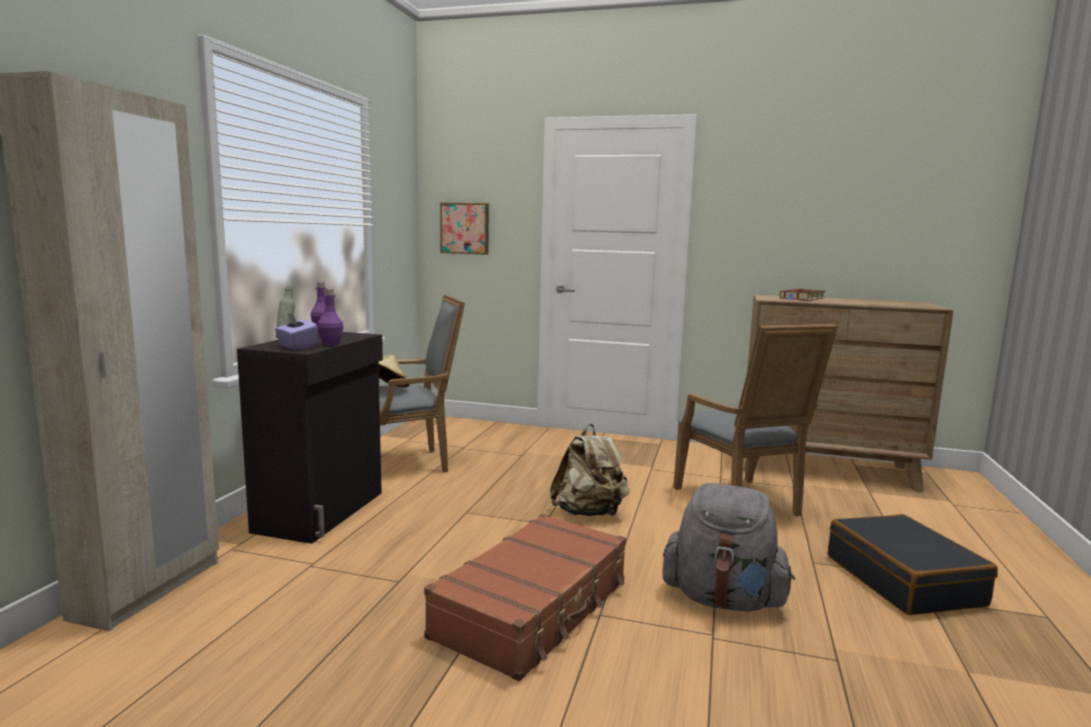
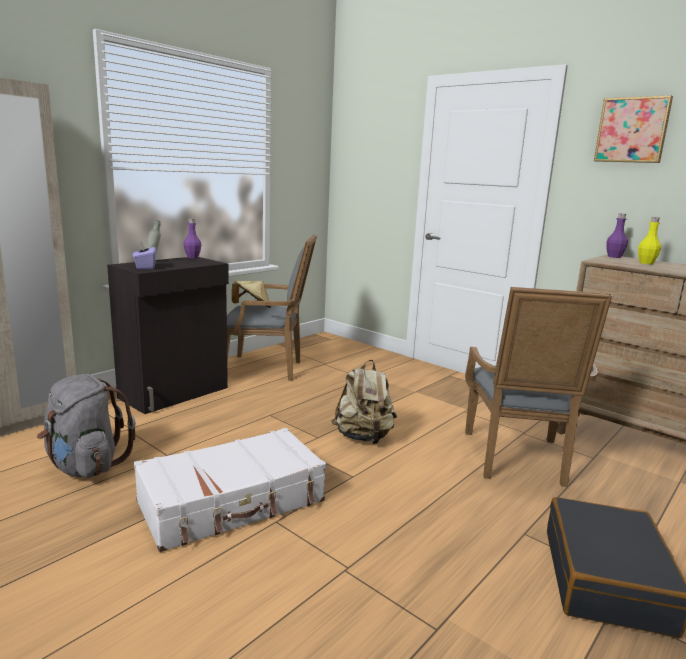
camera: 25 degrees right, 5 degrees up
(331, 344) = (171, 267): purple bottle -> purple bottle (614, 257)
(465, 228) = (361, 178): picture -> picture (632, 130)
(534, 609) = (232, 502): brown suitcase -> white suitcase
(723, 599) = (393, 541): grey backpack -> grey backpack (85, 466)
(802, 298) = (646, 263): brown book -> yellow bottle

